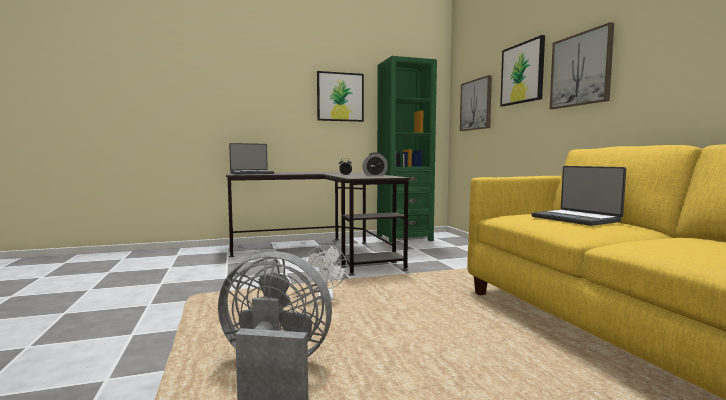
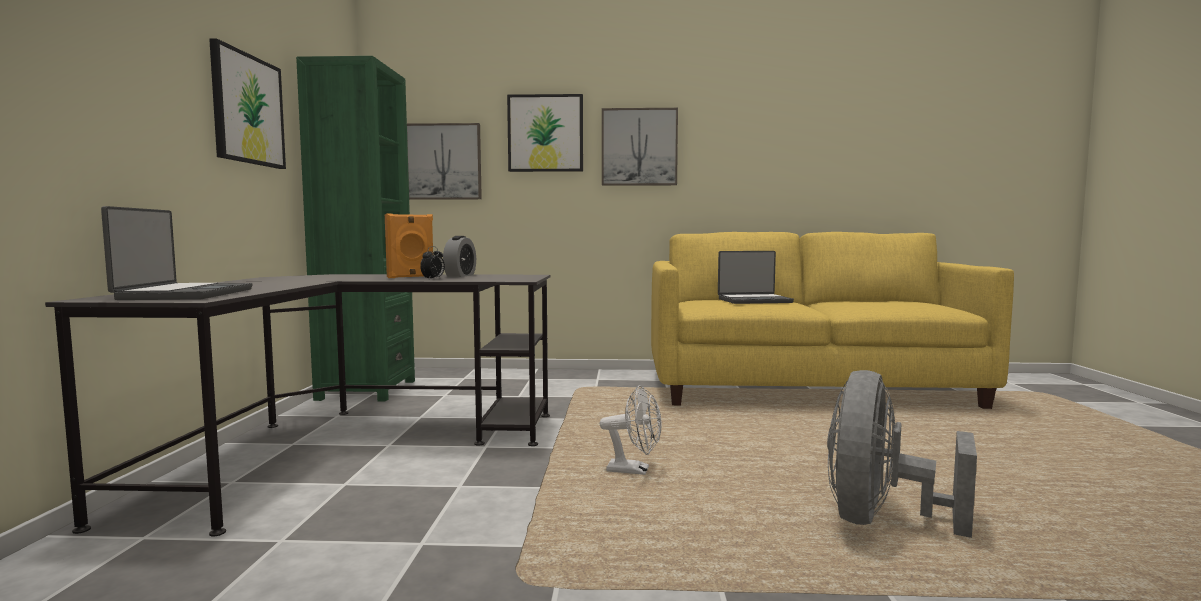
camera: 70 degrees left, 0 degrees up
(356, 174) = (411, 277): none -> orange speaker

